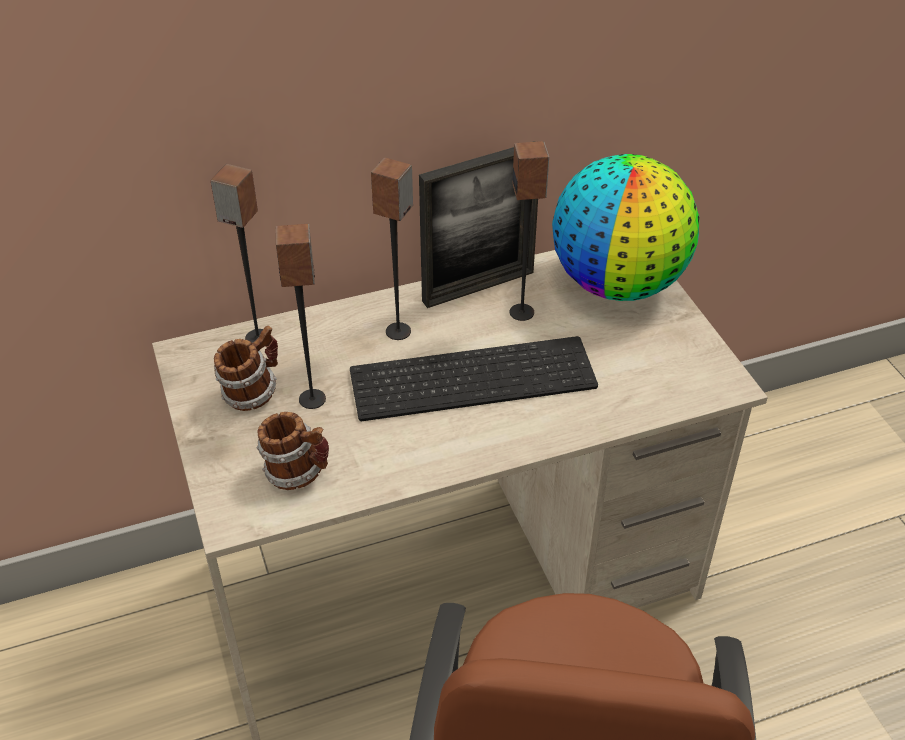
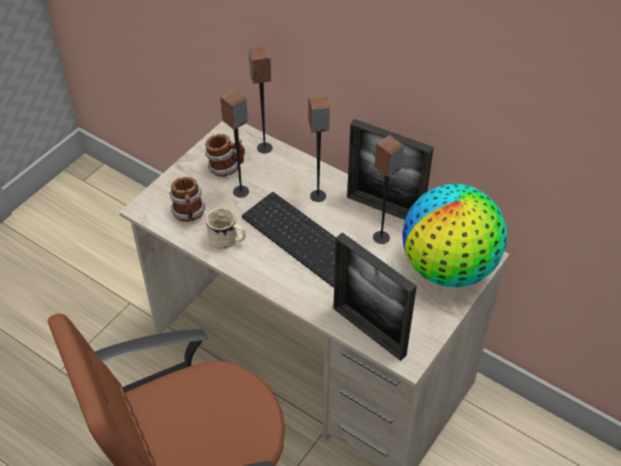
camera: 55 degrees right, 5 degrees up
(389, 456) = (227, 241): none -> beige mug
(660, 396) = (369, 331): none -> picture frame

